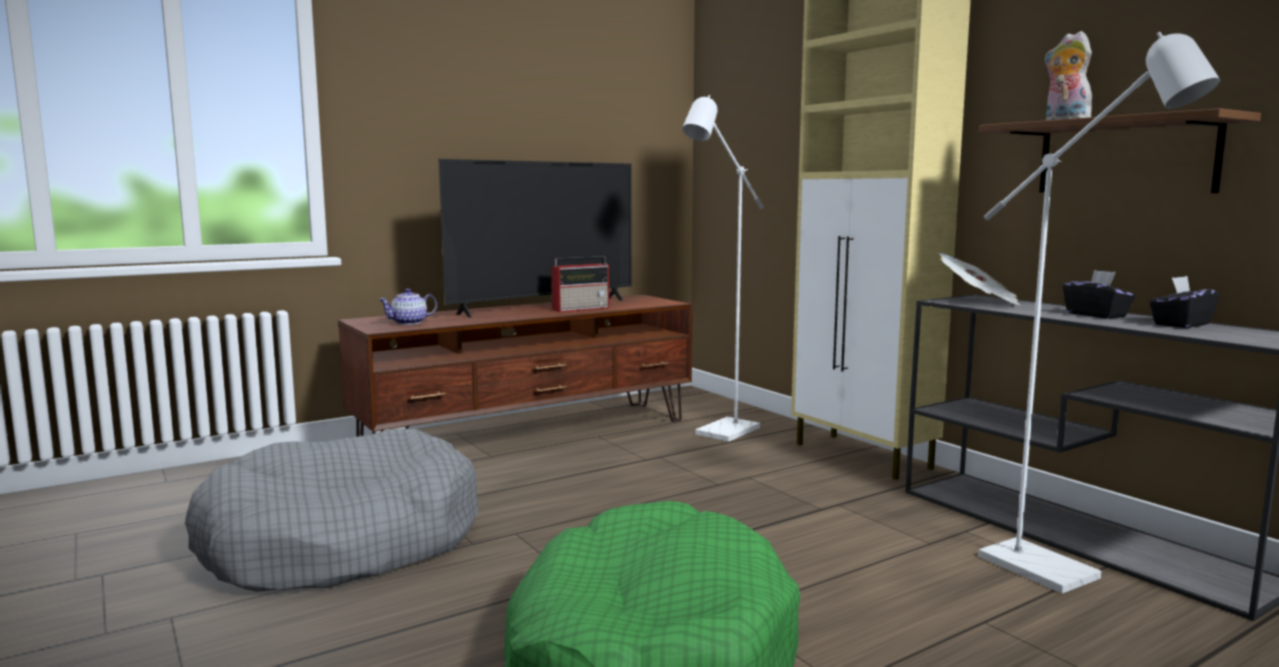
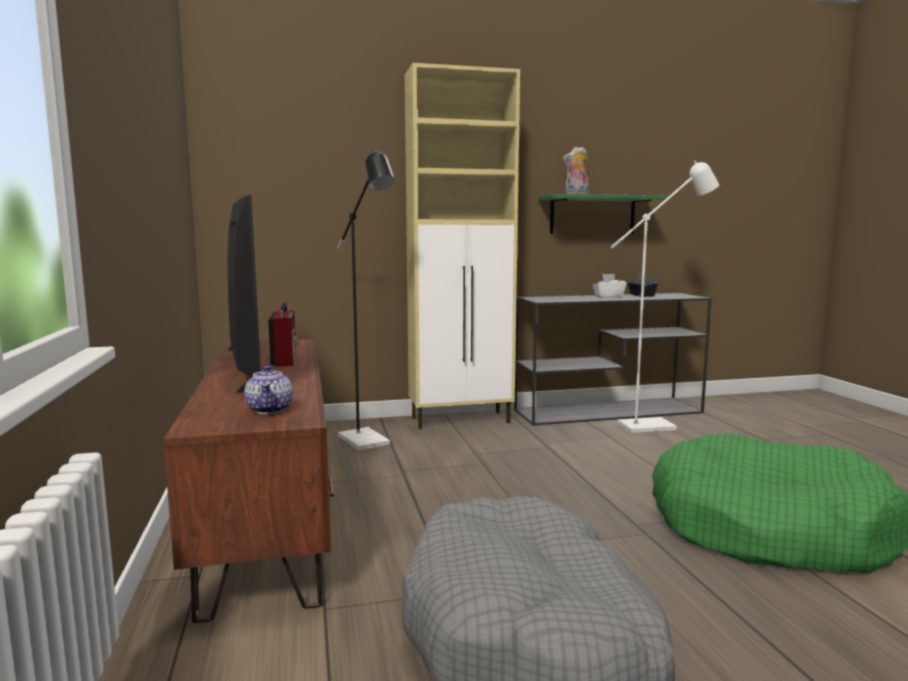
camera: 70 degrees left, 0 degrees up
(721, 434) = (368, 443): white floor lamp -> black floor lamp
(979, 302) = (551, 299): newspaper -> none
(1096, 315) = (608, 297): black tissue box -> white tissue box
(1125, 157) = (592, 215): brown shelf -> green shelf

